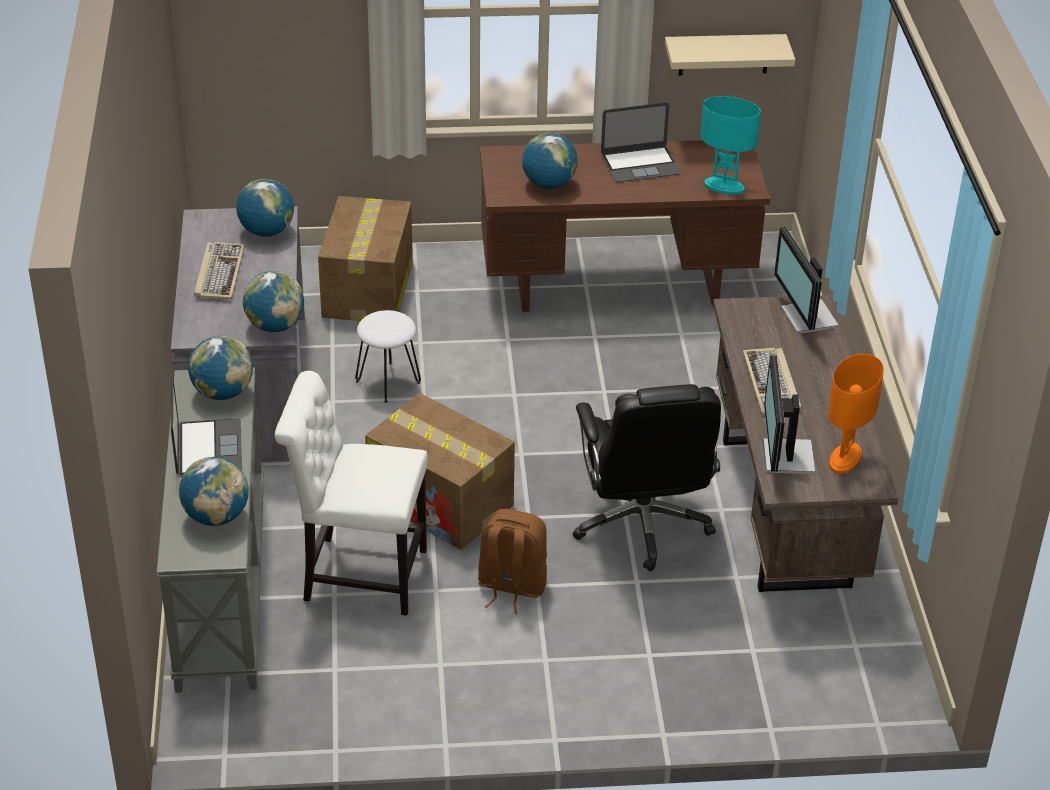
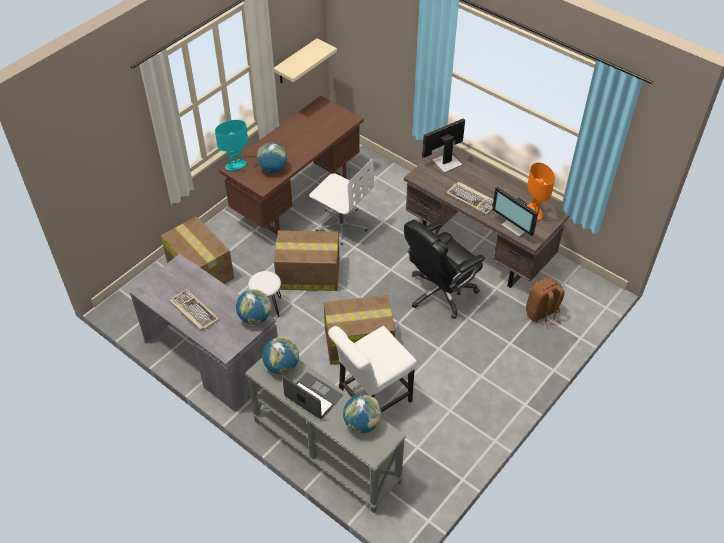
camera: 45 degrees left, 10 degrees up
(267, 231) = (184, 275): globe -> none
(493, 380) = (307, 274): none -> cardboard box
(511, 587) = (431, 357): brown backpack -> brown backpack (542, 314)
(626, 355) = (341, 225): none -> white office chair
(640, 164) = (295, 135): laptop -> none
(642, 524) = (440, 292): black office chair -> black office chair turned 105 degrees clockwise
(724, 187) = (340, 124): turquoise table lamp -> turquoise table lamp (236, 166)
(806, 318) = (445, 162): monitor -> monitor turned 120 degrees clockwise

